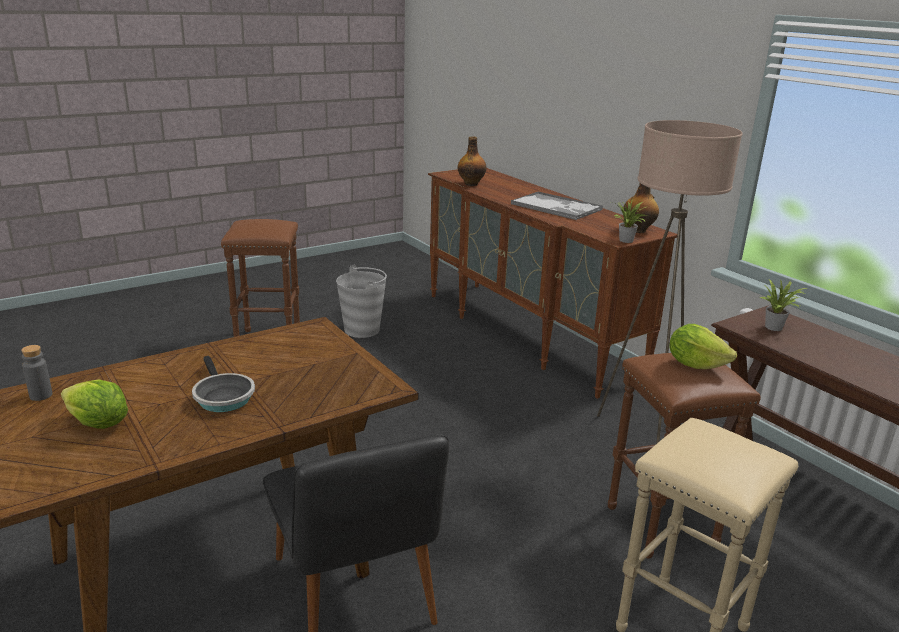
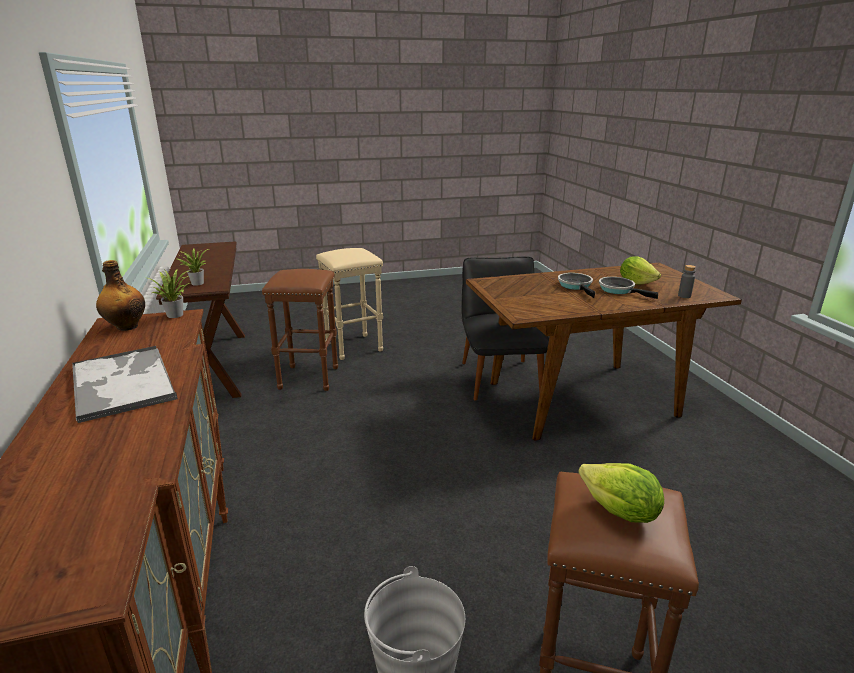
camera: 160 degrees left, 0 degrees up
(149, 396) = (619, 290): none -> frying pan
(471, 184) = (121, 498): bottle -> none
(644, 430) = (230, 431): beige floor lamp -> none
(695, 364) = (295, 272): lettuce -> lettuce (619, 512)

